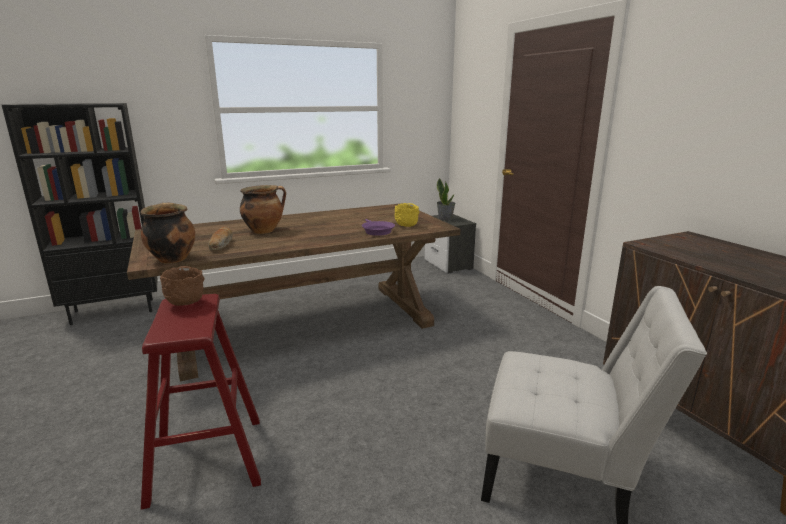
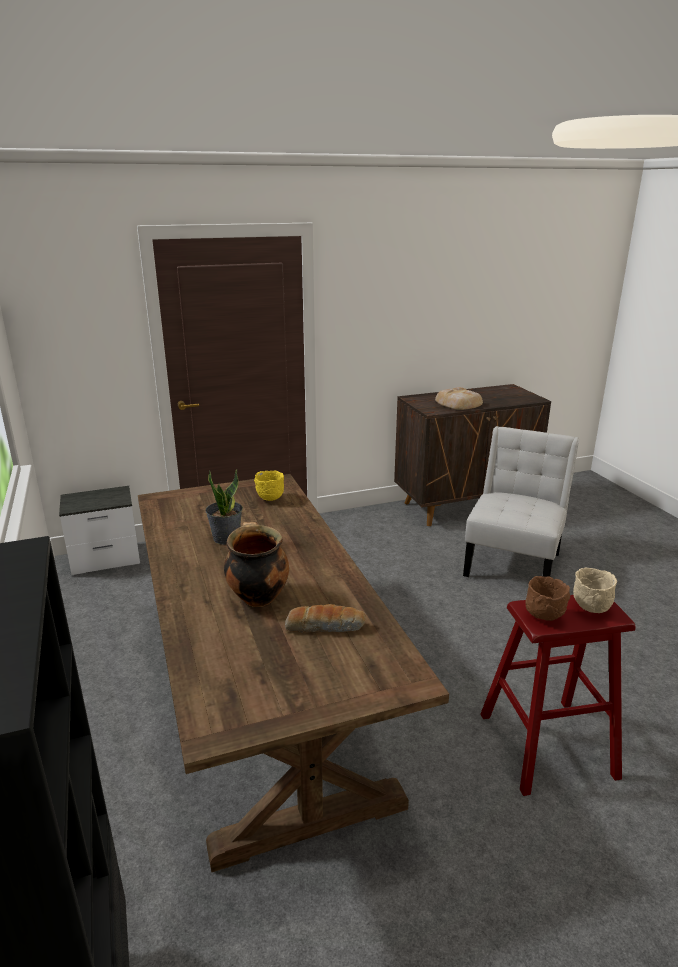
camera: 85 degrees left, 5 degrees up
(172, 259) = (392, 661): cooking pot -> none
(184, 326) = (591, 607): none -> beige bowl
(377, 231) = (287, 516): purple frying pan -> none
(445, 219) = (92, 501): potted plant -> potted plant (226, 538)
(710, 256) = (458, 403): none -> bread

